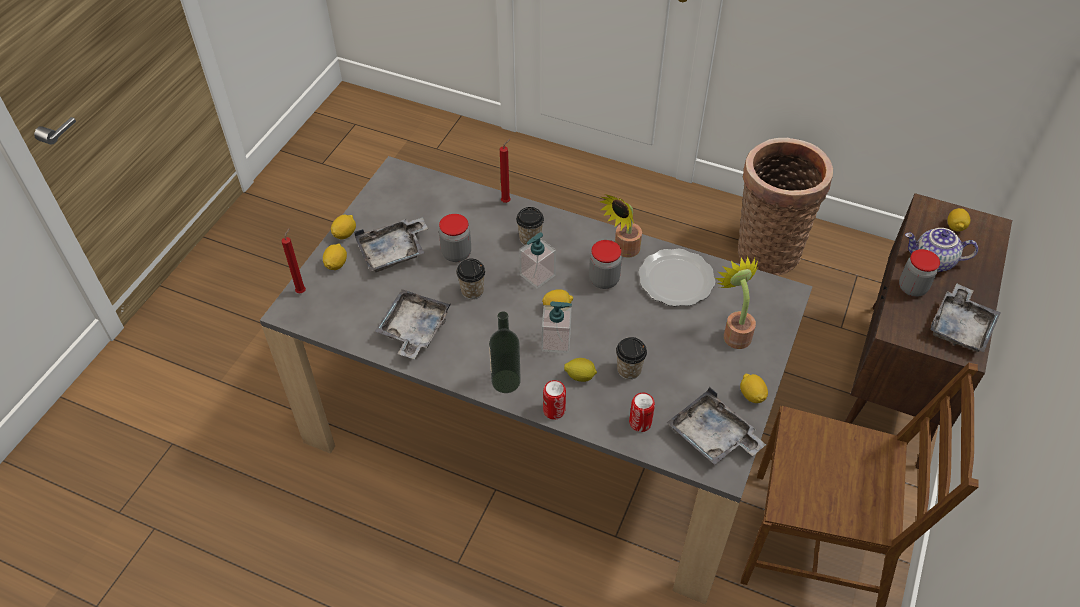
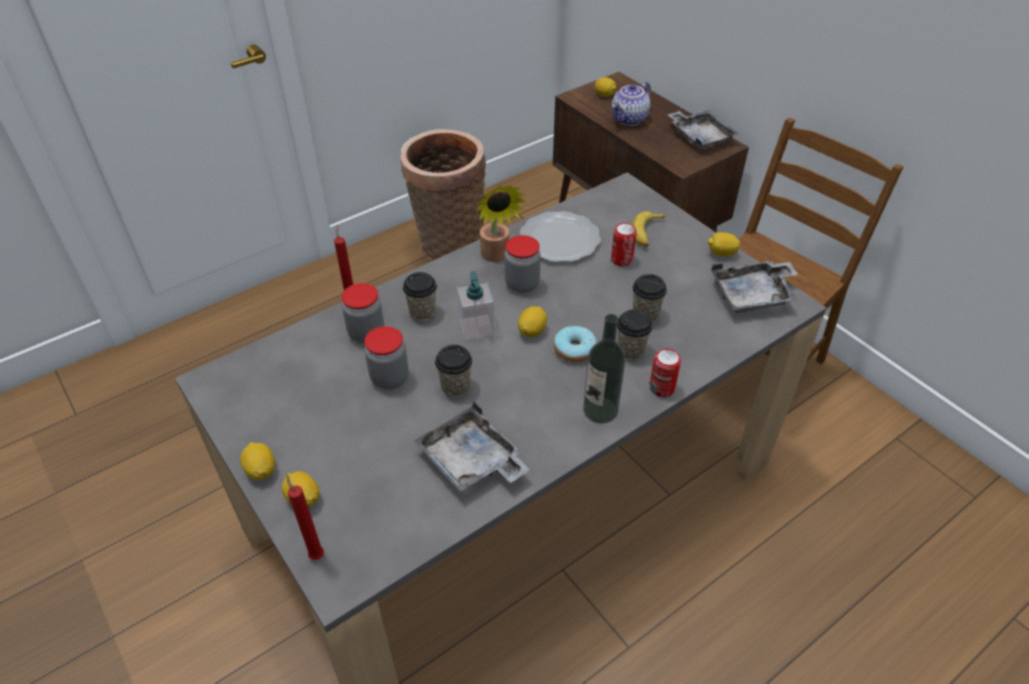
camera: 60 degrees left, 5 degrees down
(393, 252) = (336, 433): grey tray -> none
(556, 341) = (574, 350): soap dispenser -> donut
(580, 376) = (630, 351): lemon -> cup
(640, 423) = (712, 334): can -> can (621, 260)
(734, 333) = (647, 233): potted plant -> banana
(912, 288) = (647, 139): jar -> jar (366, 334)

